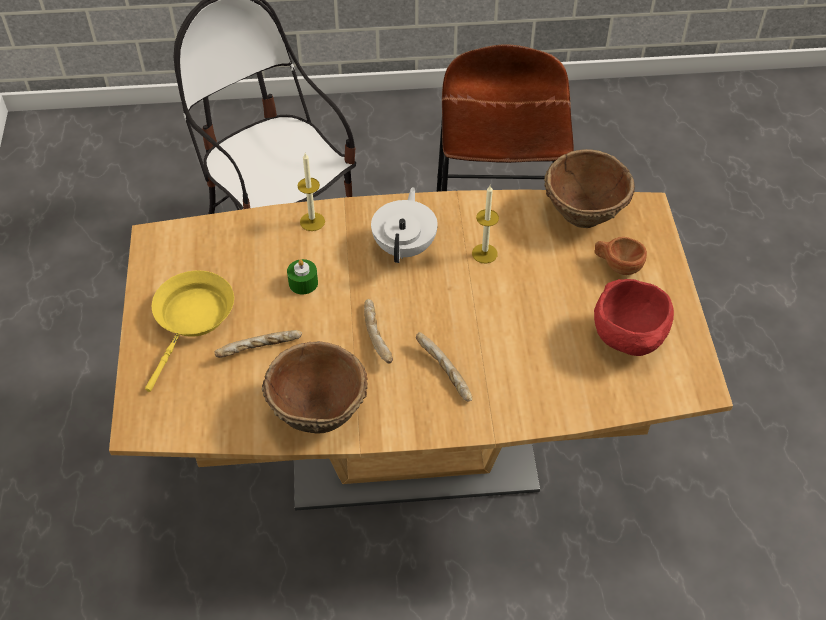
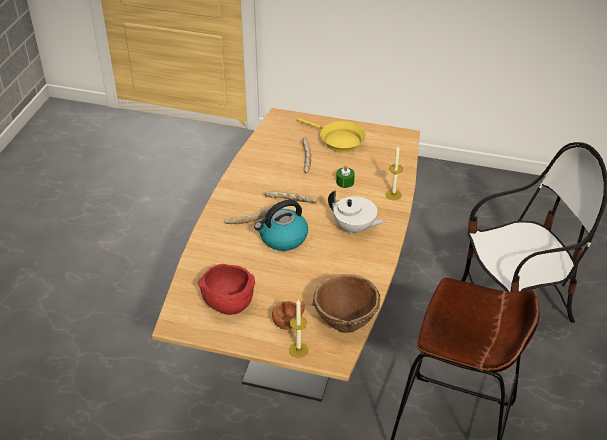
camera: 110 degrees right, 10 degrees down
(318, 412) = (253, 170): brown bowl -> none
(466, 320) = (283, 238): none -> kettle
(484, 253) = (332, 261): candle -> candle (298, 350)

